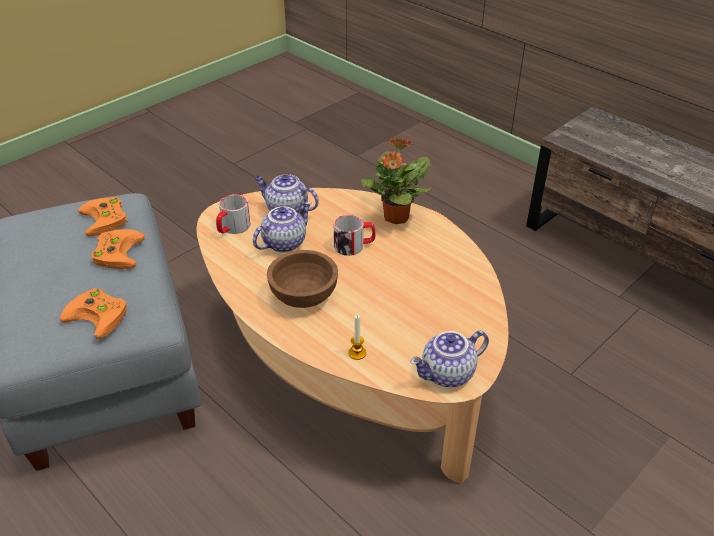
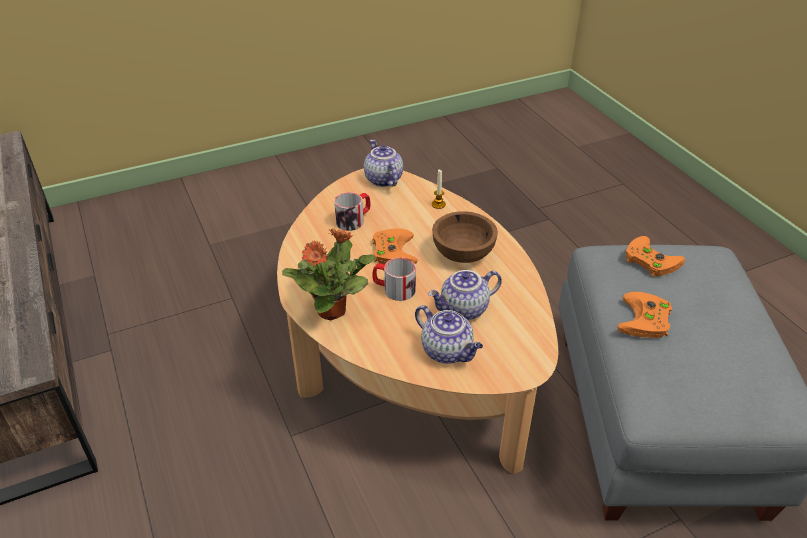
camera: 160 degrees left, 0 degrees up
(106, 219) = (668, 369): orange game controller -> orange game controller (392, 250)
(232, 228) = (516, 342): mug -> mug (354, 220)
(448, 375) = (382, 179): teapot -> teapot turned 105 degrees counterclockwise

